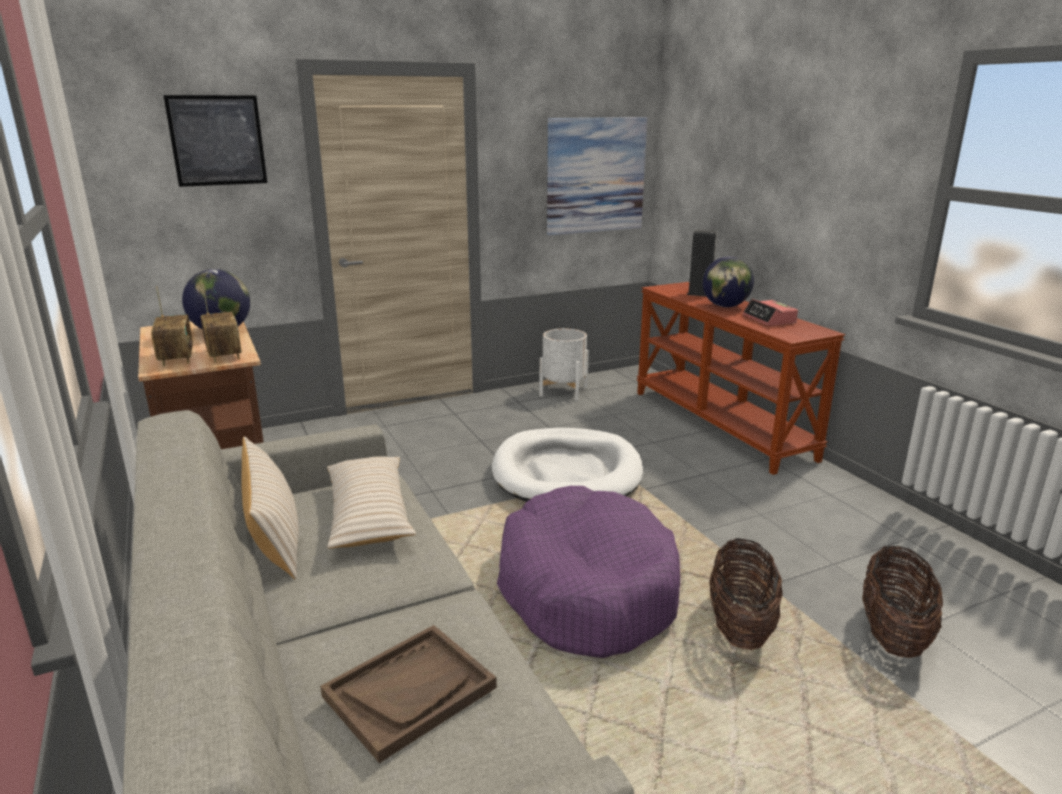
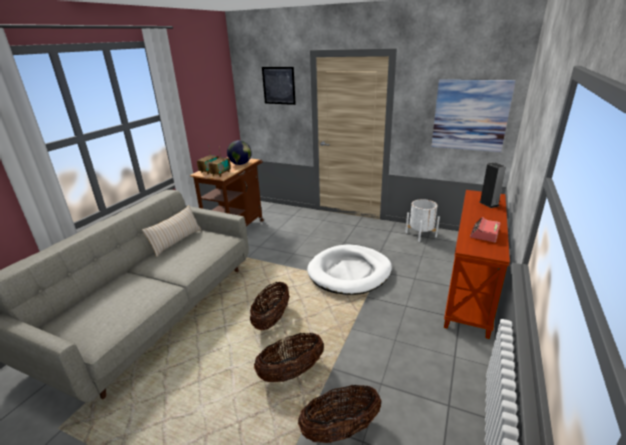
camera: 50 degrees right, 5 degrees up
(369, 514) = (202, 247): beige pillow -> none
(410, 691) = (111, 301): brown tray -> none
(586, 589) = (271, 319): purple dog bed -> basket
(725, 306) = (481, 216): globe -> none

